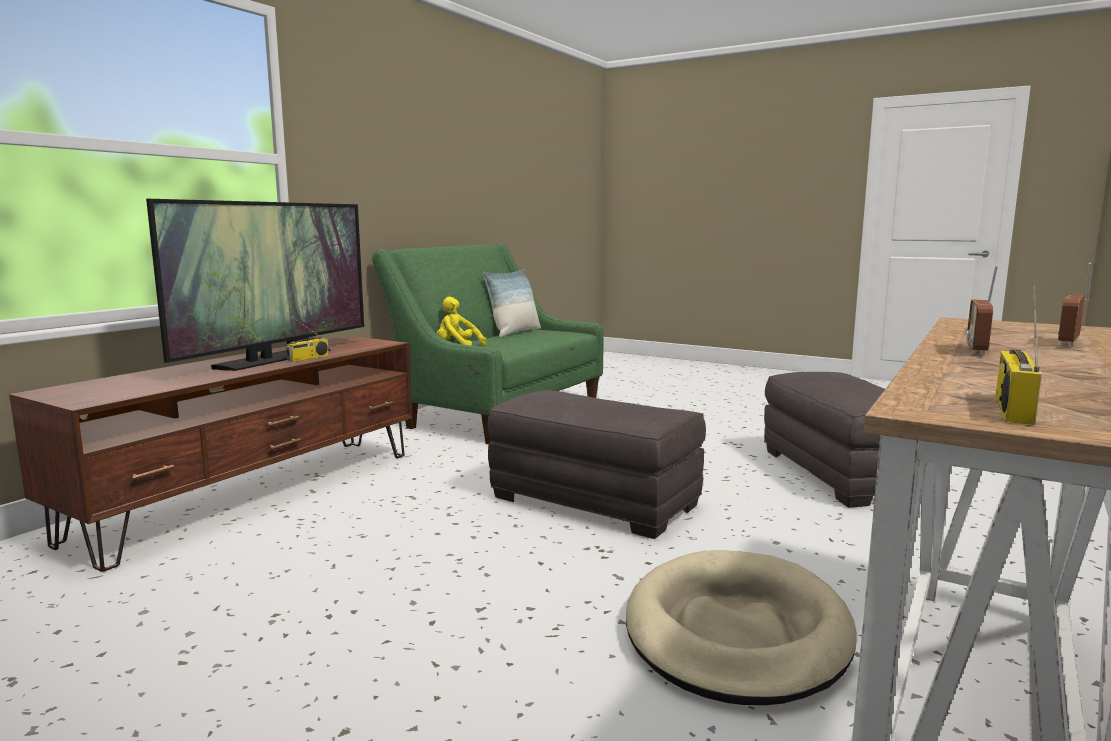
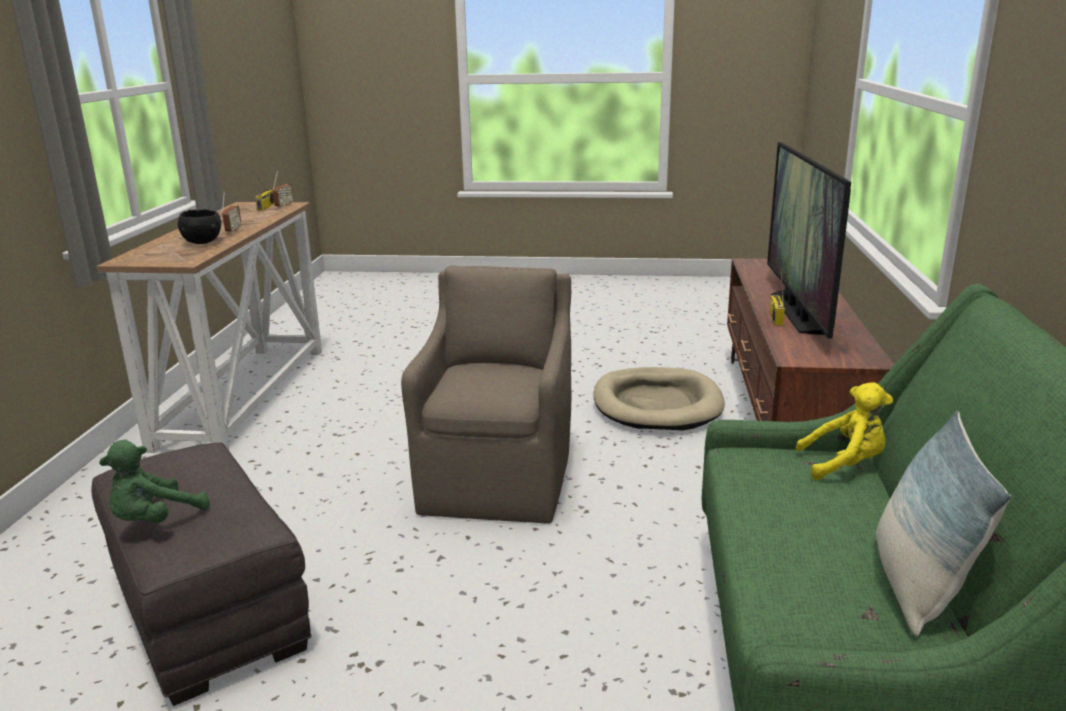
camera: 155 degrees right, 10 degrees up
(592, 502) = (498, 480): grey ottoman -> brown armchair
(736, 632) = (353, 407): beige dog bed -> beige dog bed (657, 404)
(861, 381) = (155, 520): none -> green plush toy
(998, 338) = (202, 243): none -> black bowl
(1069, 343) = (172, 242): radio -> radio (284, 206)

